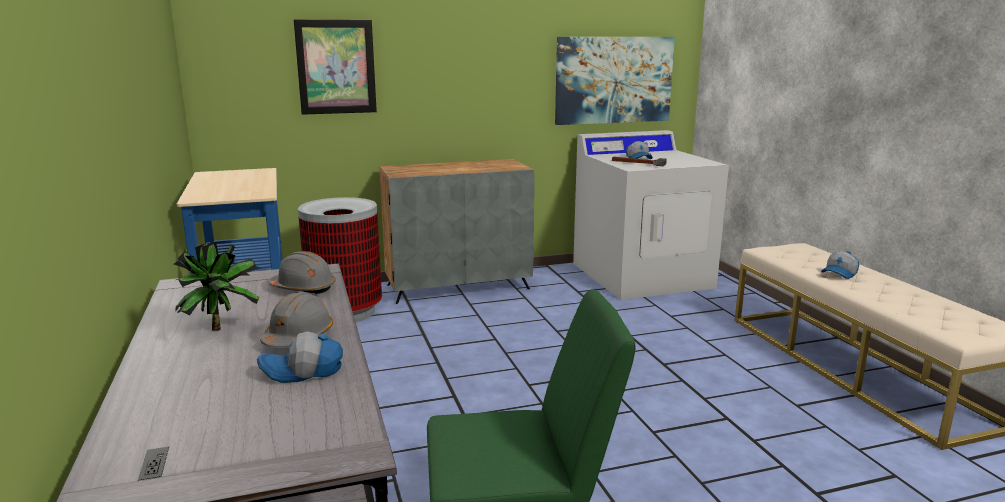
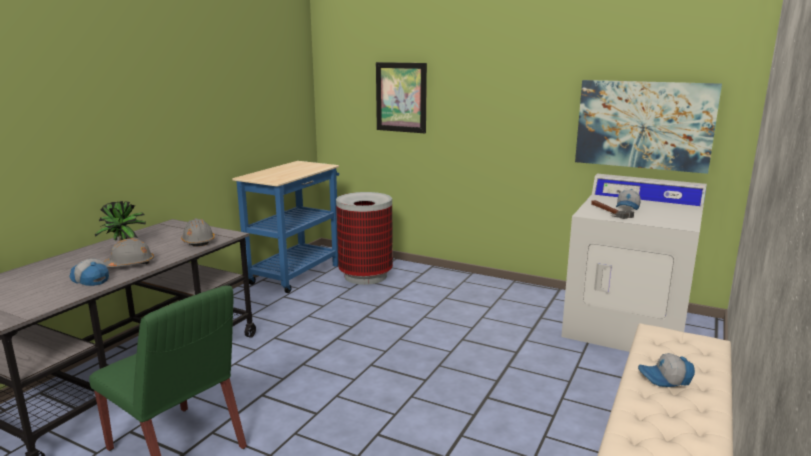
camera: 45 degrees right, 0 degrees up
(458, 286) = (462, 283): grey cabinet -> none

